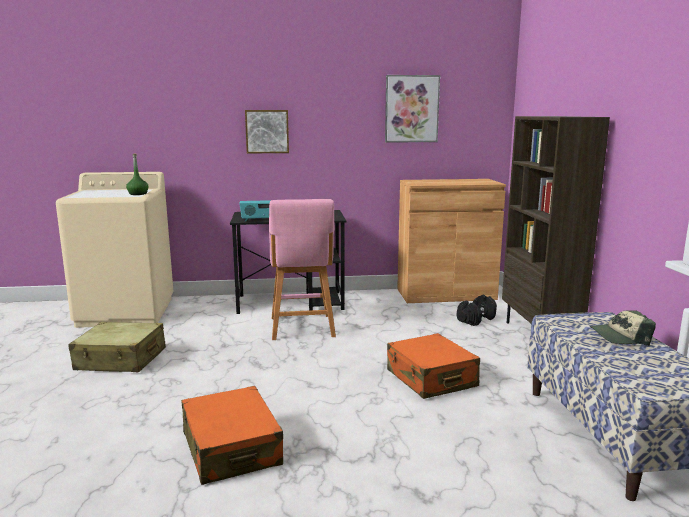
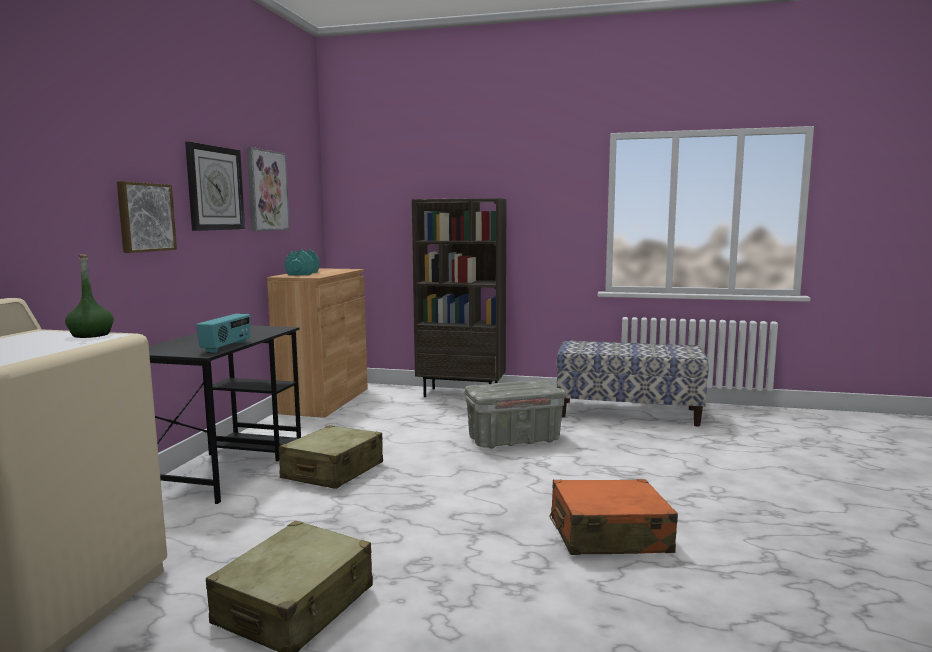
camera: 70 degrees left, 5 degrees down
(302, 328) = (332, 471): pink stool -> beige suitcase
(341, 110) = (215, 188): none -> wall clock
(431, 379) = (514, 439): orange suitcase -> grey storage box
(434, 181) = (303, 273): none -> turquoise dumbbell
(476, 319) = (404, 403): black dumbbell -> none
(620, 337) = (612, 346): cap -> none

